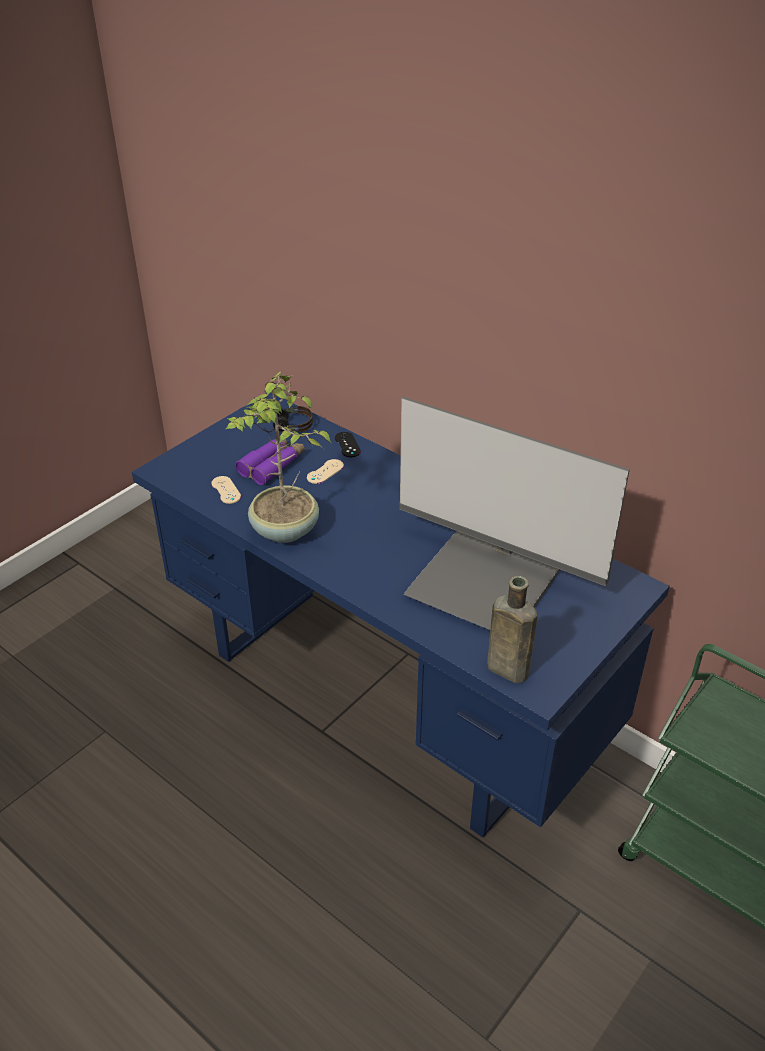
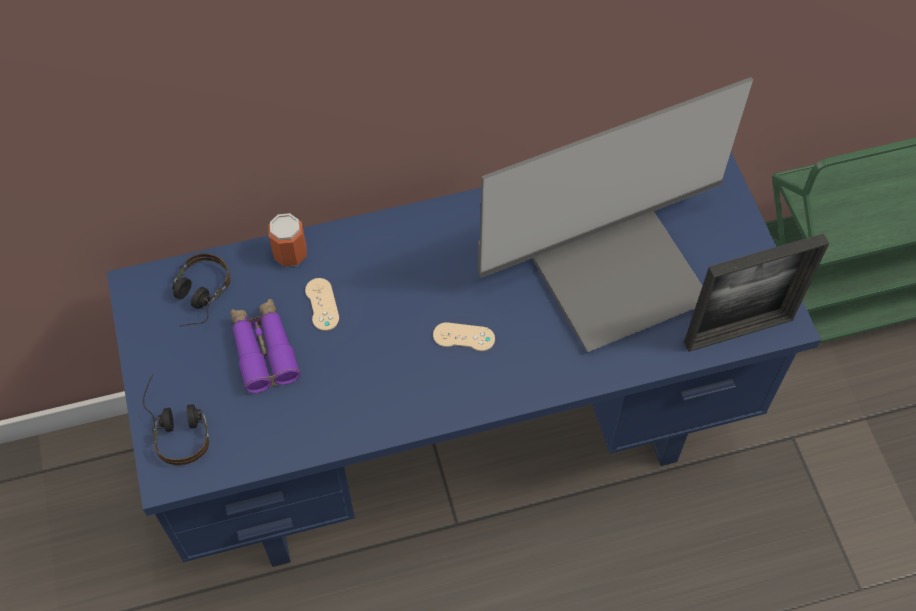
camera: 55 degrees left, 20 degrees up
(194, 458) = (178, 425): none -> headphones
(226, 490) = (271, 423): beige game controller -> beige game controller (464, 337)
(284, 531) = (396, 403): potted plant -> none
(347, 445) = (290, 254): black game controller -> can
(505, 668) = (738, 331): brown bottle -> picture frame

